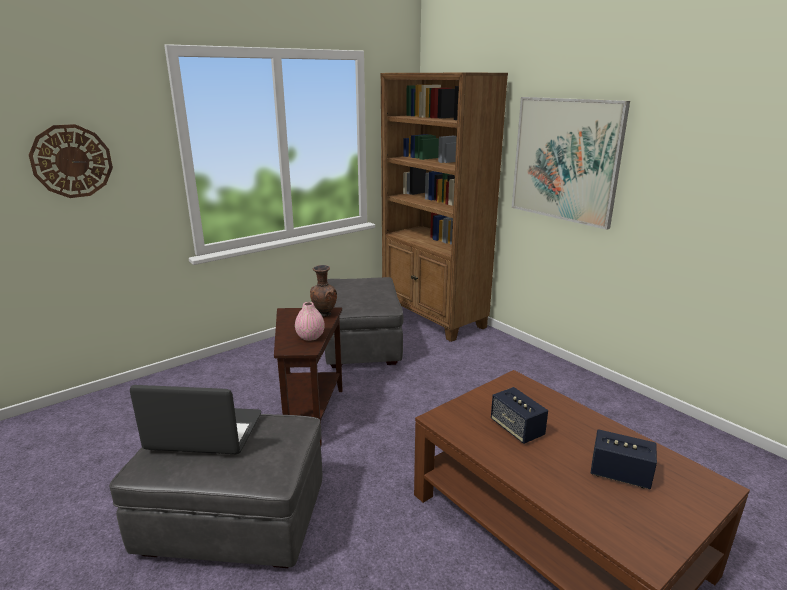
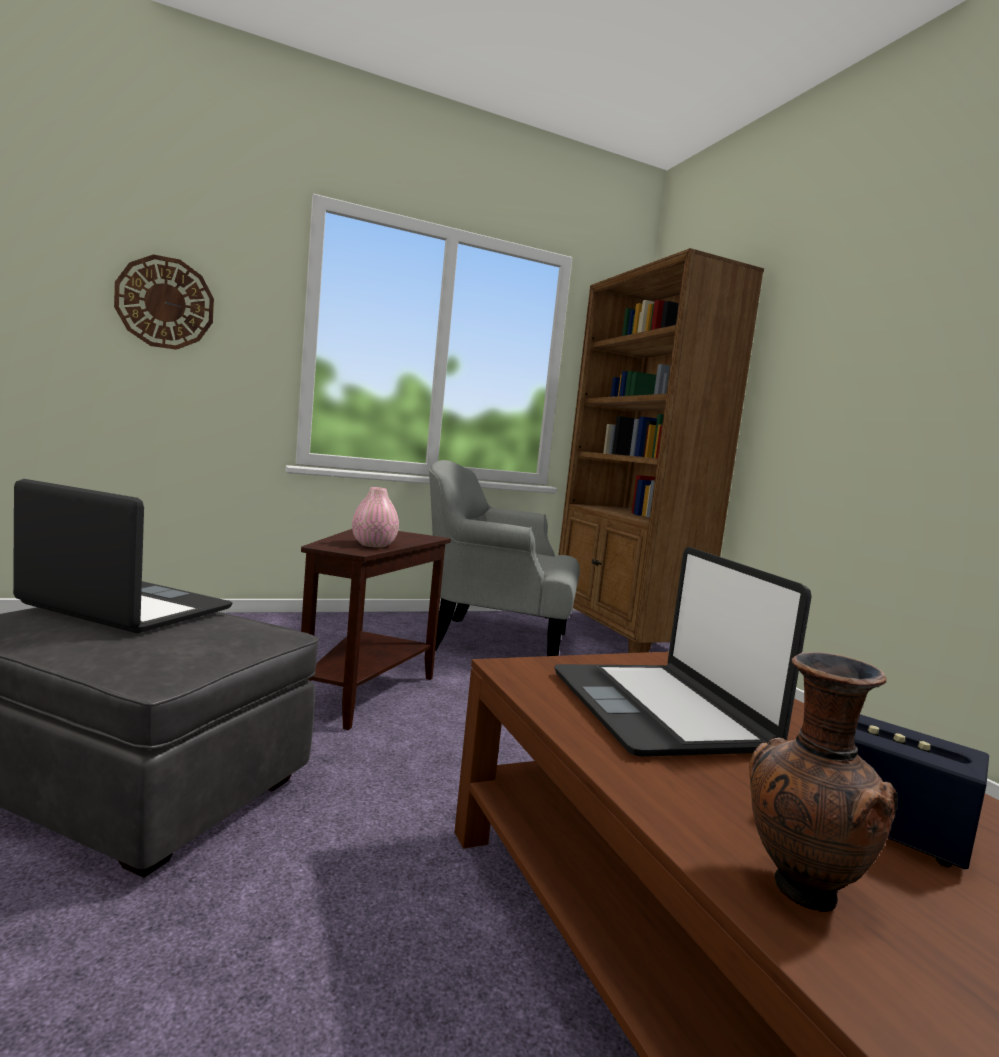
camera: 15 degrees right, 15 degrees down
(324, 314) = (418, 537): brown vase -> brown vase (799, 891)
(361, 345) = (495, 641): grey ottoman -> grey armchair
(516, 429) = (659, 710): speaker -> laptop
(565, 160) = (845, 377): picture -> none

